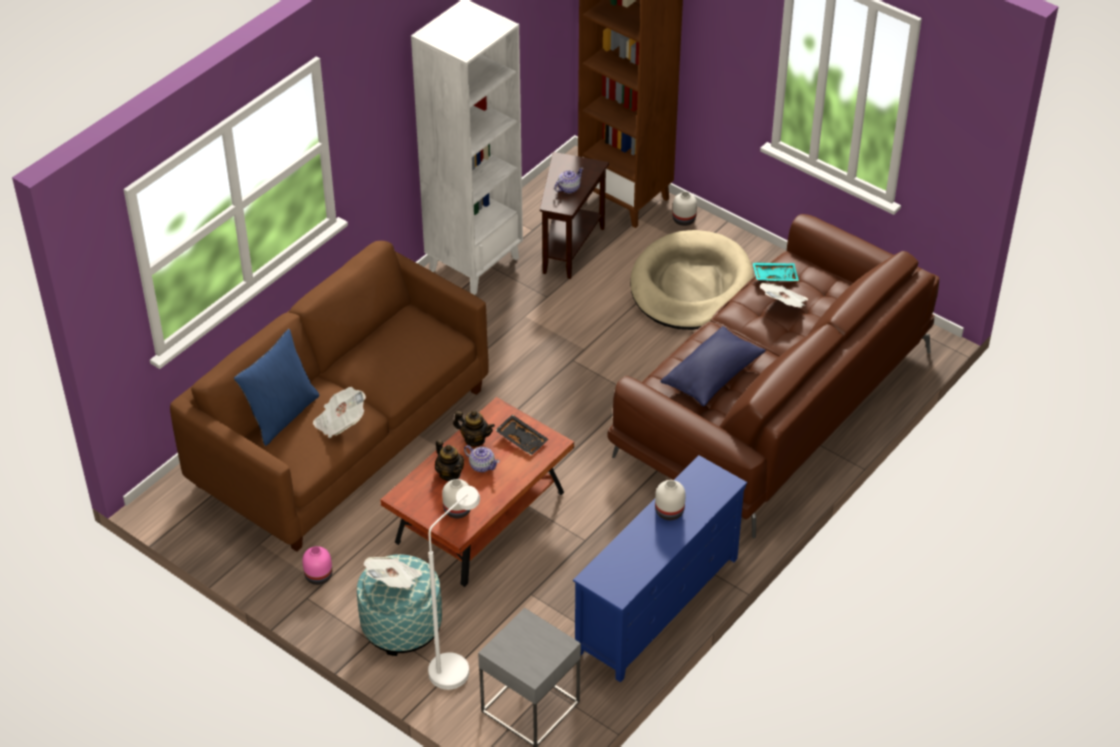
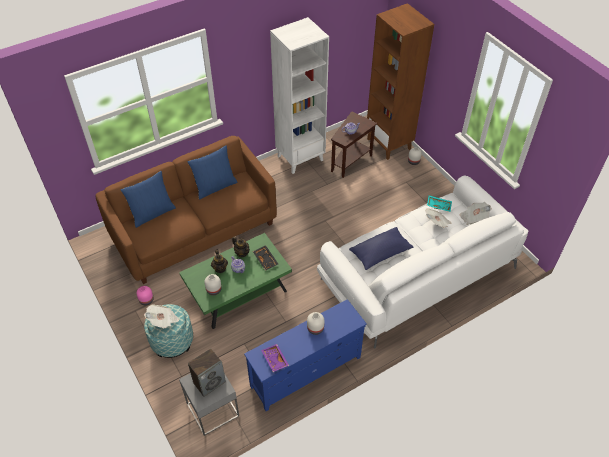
camera: 20 degrees right, 5 degrees up
(340, 422) = (177, 225): newspaper -> newspaper (473, 218)
(371, 341) = (215, 186): none -> blue pillow
(455, 664) = (187, 372): white floor lamp -> none
(480, 519) = (239, 293): brown coffee table -> green coffee table
(531, 642) = (209, 382): none -> speaker
(627, 574) = (274, 360): none -> purple tray
(691, 286) = (402, 197): beige dog bed -> none
(772, 405) = (417, 274): brown sofa -> white sofa

